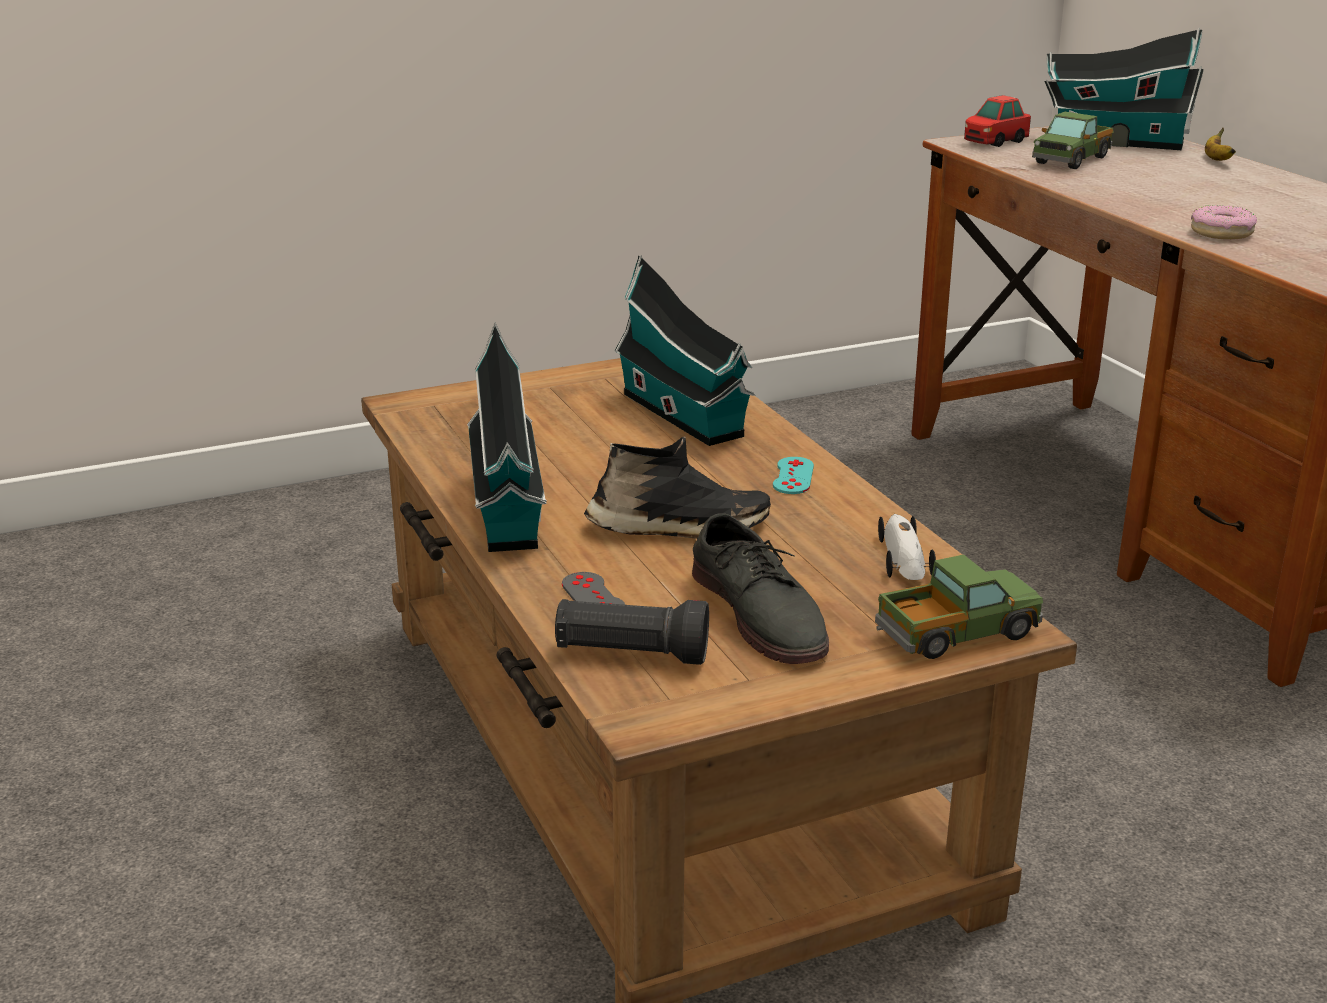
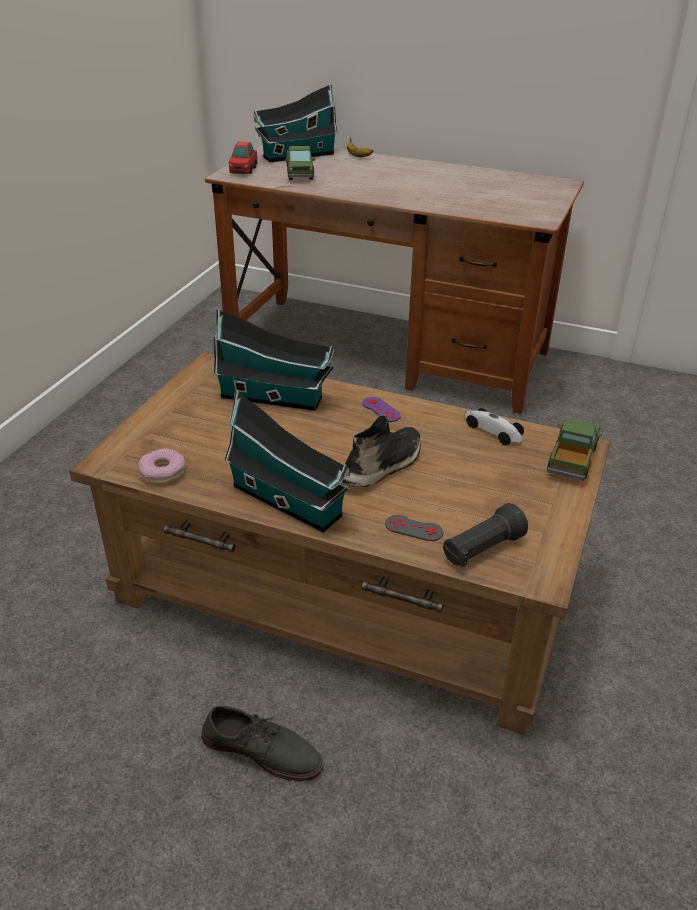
camera: 45 degrees left, 10 degrees up
(760, 613) = (492, 494): grey shoe -> grey shoe (262, 750)
(793, 476) = (381, 409): turquoise game controller -> purple game controller
(1221, 233) = (438, 202): donut -> donut (162, 472)

